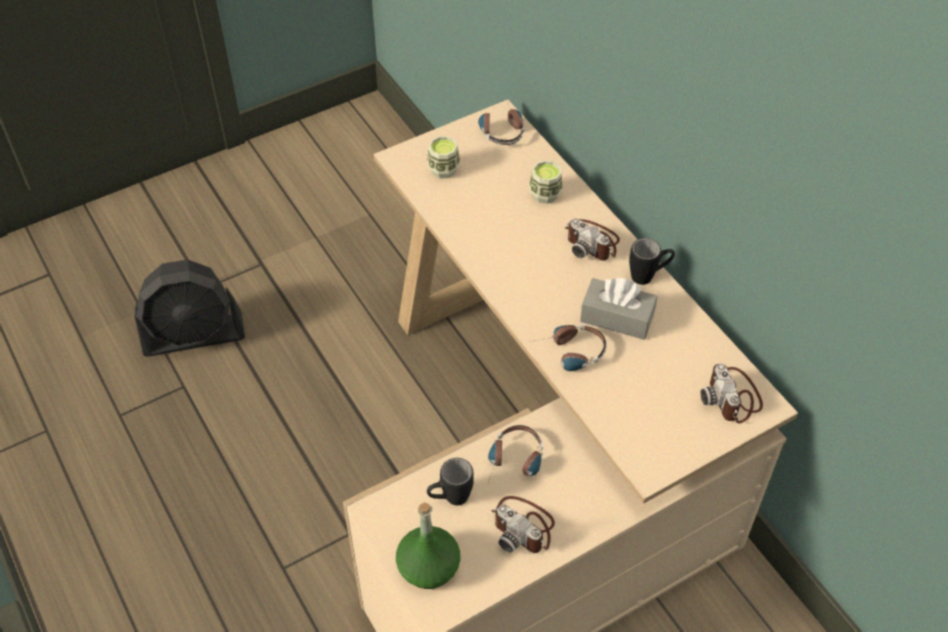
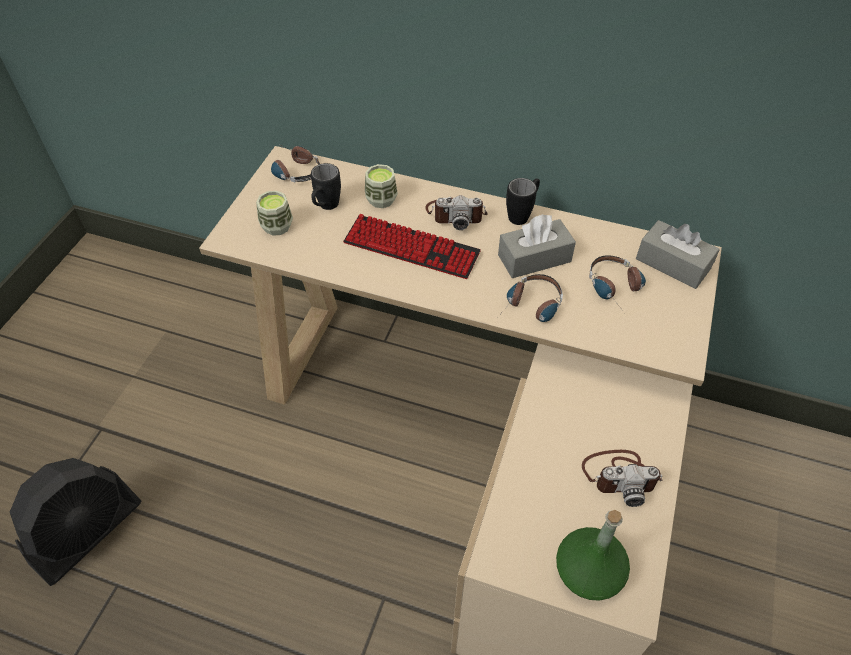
camera: 40 degrees left, 0 degrees up
(450, 499) = (542, 498): black mug -> black mug (326, 207)
(514, 463) = (559, 429): headphones -> headphones (617, 290)
(526, 248) = (411, 248): none -> keyboard
(732, 397) = (673, 264): camera -> grey tissue box

